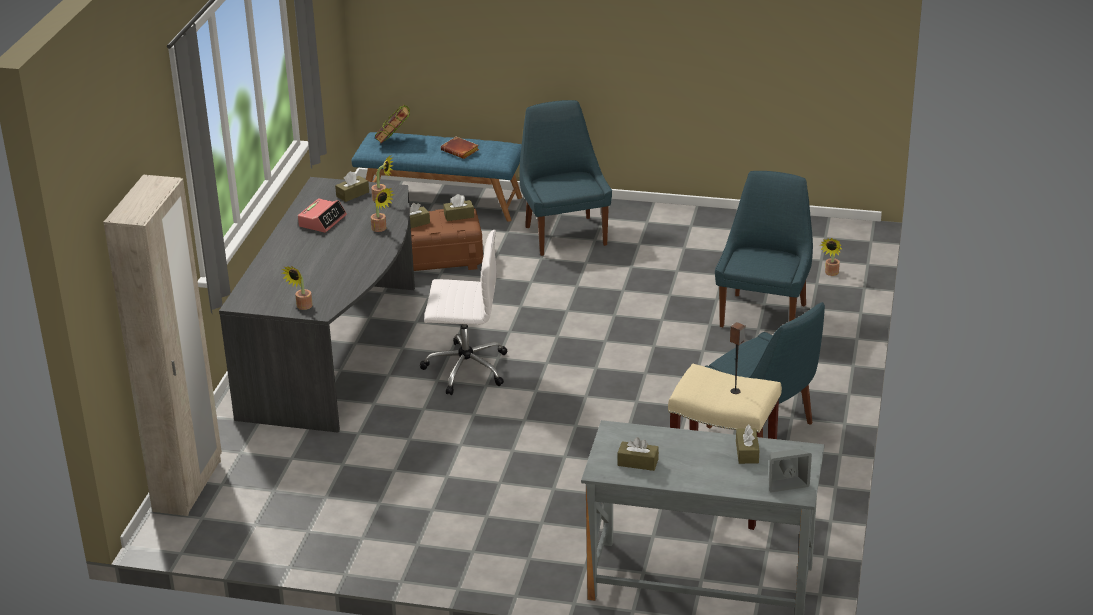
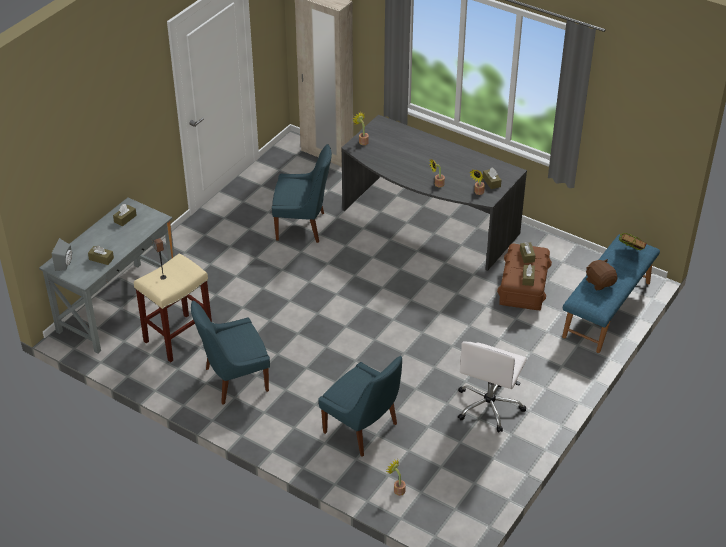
camera: 110 degrees right, 10 degrees up
(322, 221) = (461, 164): alarm clock -> none
(461, 151) = (600, 282): brown book -> brown plush toy
(465, 368) = (378, 271): white office chair -> white office chair (489, 406)
(564, 234) = (529, 360): blue chair -> blue chair (303, 226)

